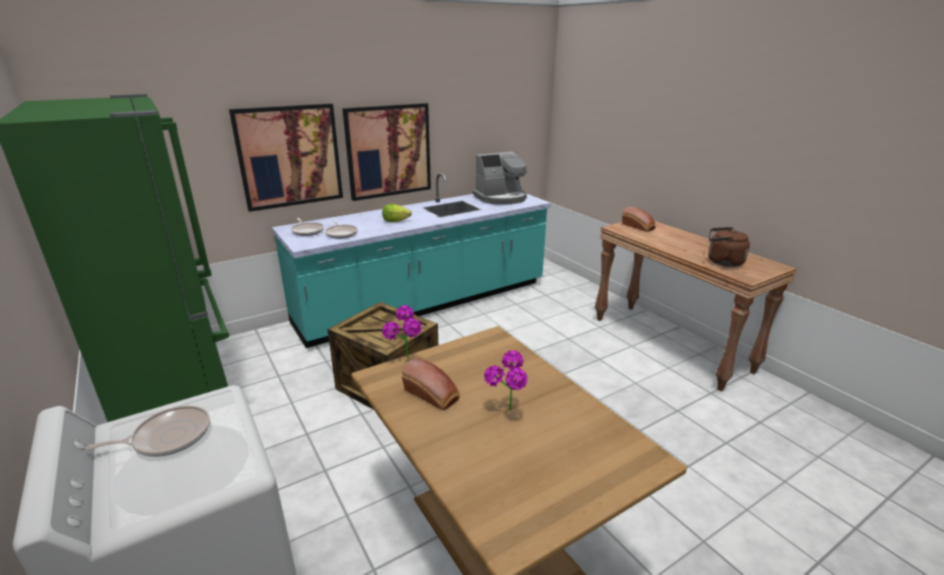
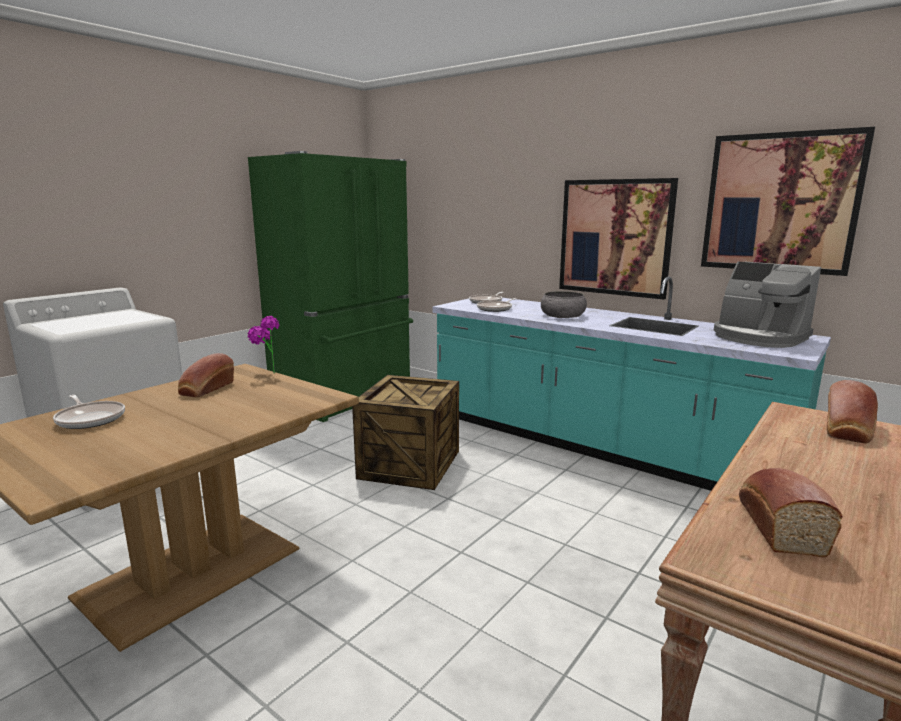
camera: 70 degrees right, 10 degrees down
(168, 437) = (112, 317): frying pan -> frying pan (90, 419)
(289, 156) = (509, 227): picture -> picture (780, 203)
(395, 221) = (562, 316): lettuce -> grey bowl
(506, 413) = (169, 417): potted plant -> none
(722, 262) = (778, 525): brown kettle -> bread

